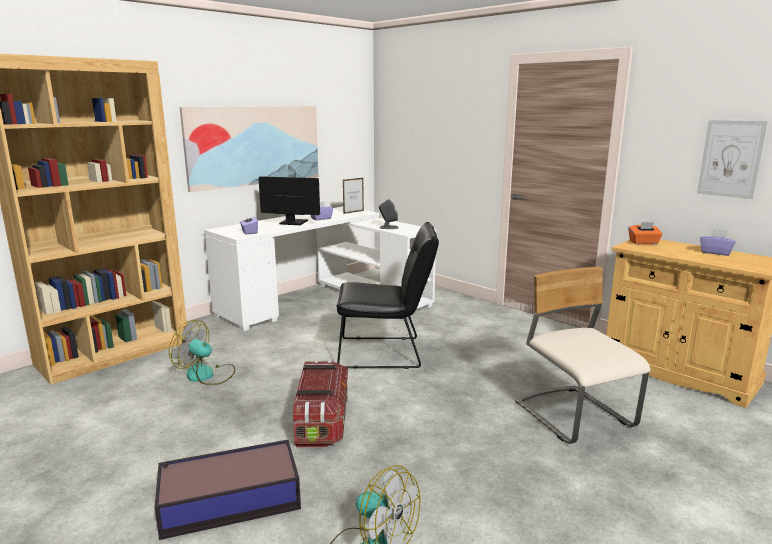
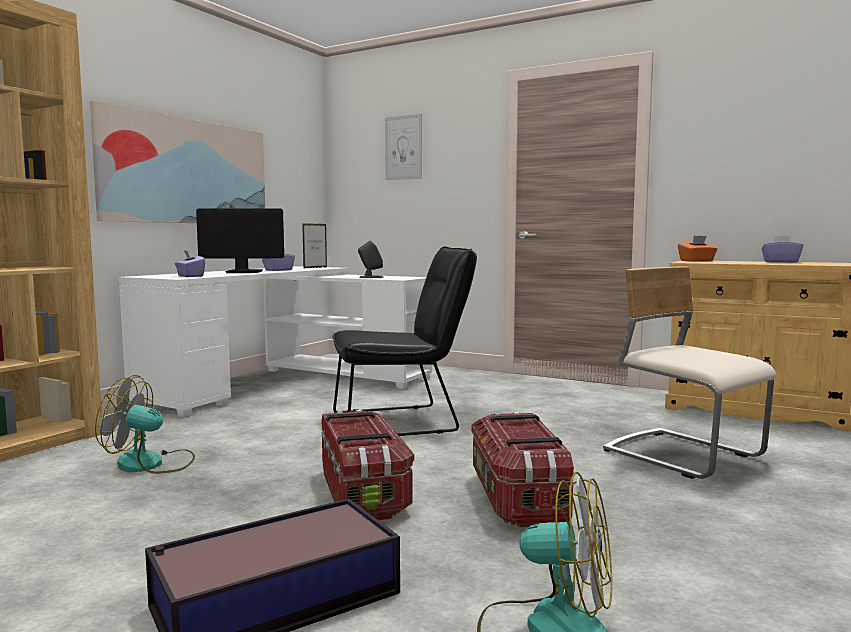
camera: 15 degrees left, 10 degrees down
(421, 441) = (517, 497): none -> storage box
(731, 159) = (777, 161): picture -> picture (403, 147)

